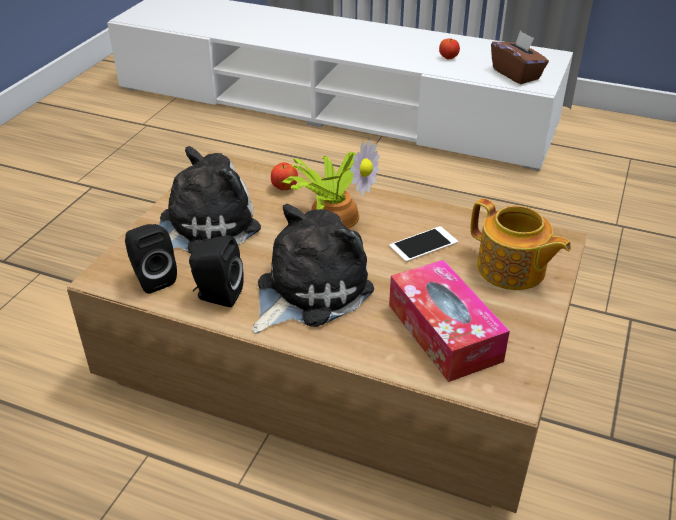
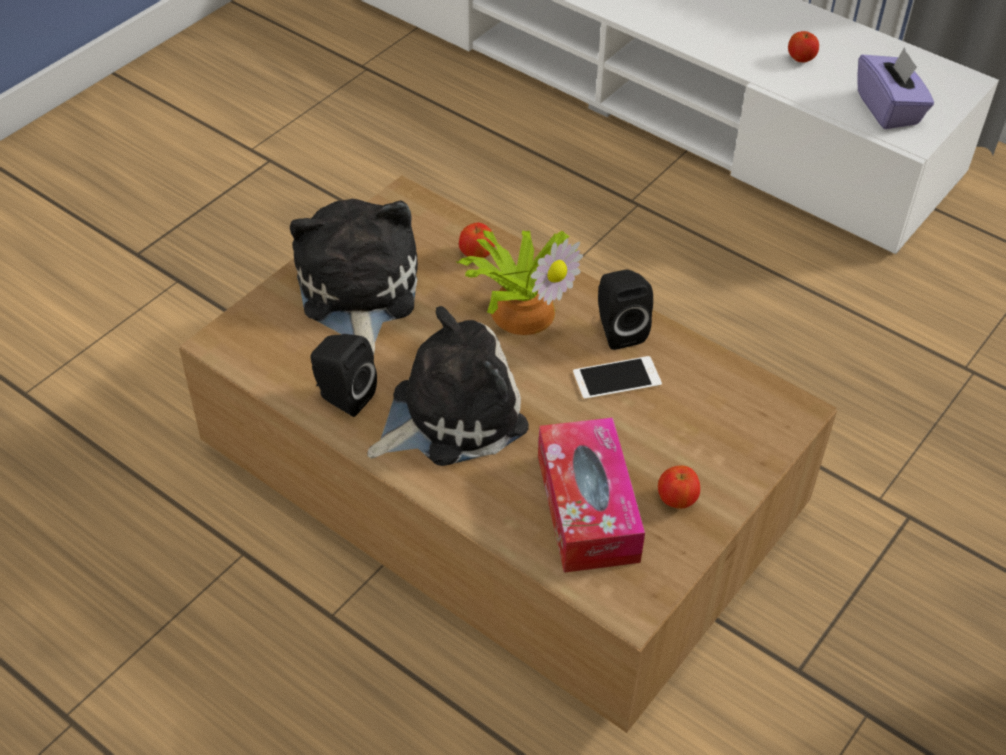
camera: 15 degrees right, 10 degrees up
(152, 279) = (277, 357): black speaker -> black speaker (618, 330)
(202, 226) = (357, 293): plush toy -> plush toy turned 75 degrees counterclockwise
(508, 313) = (676, 500): none -> apple
(512, 270) = (711, 440): teapot -> none
(516, 74) = (888, 109): brown tissue box -> purple tissue box

